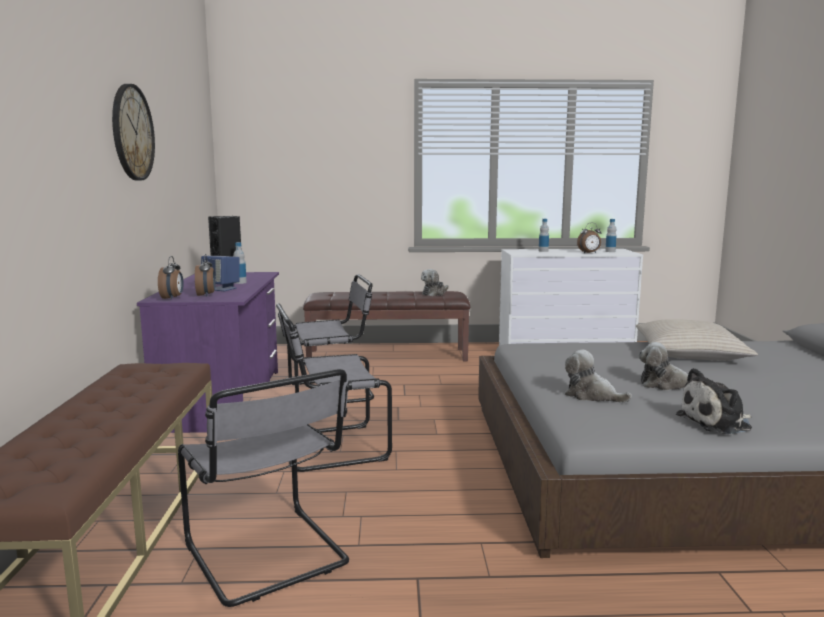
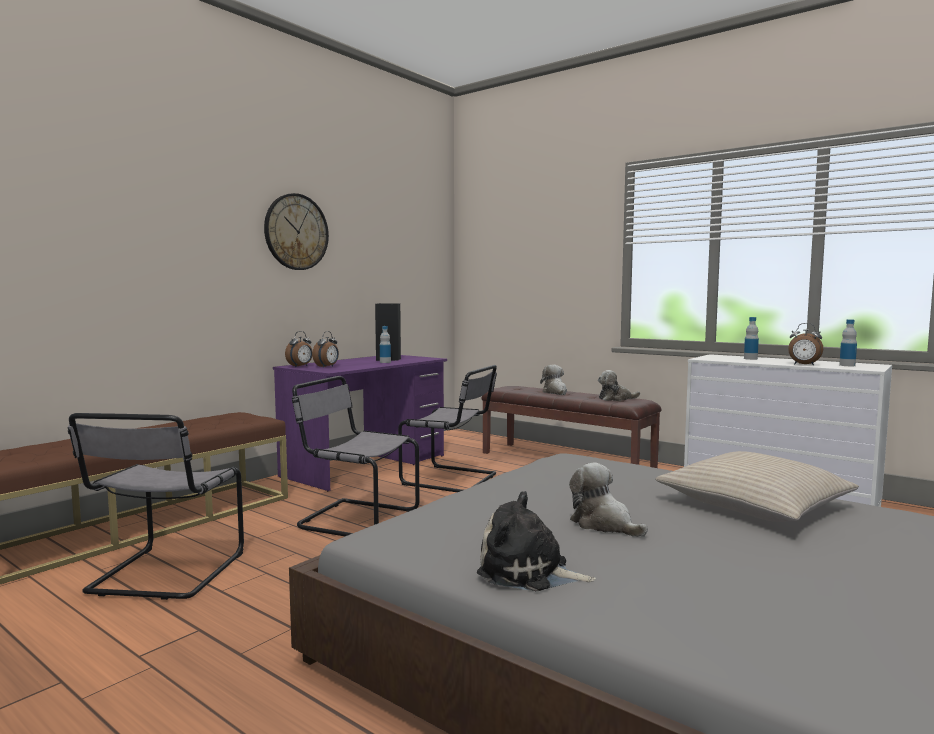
camera: 40 degrees right, 5 degrees down
(222, 289) = (355, 364): blue speaker -> none
(591, 396) = (483, 511): plush toy -> plush toy (555, 392)

